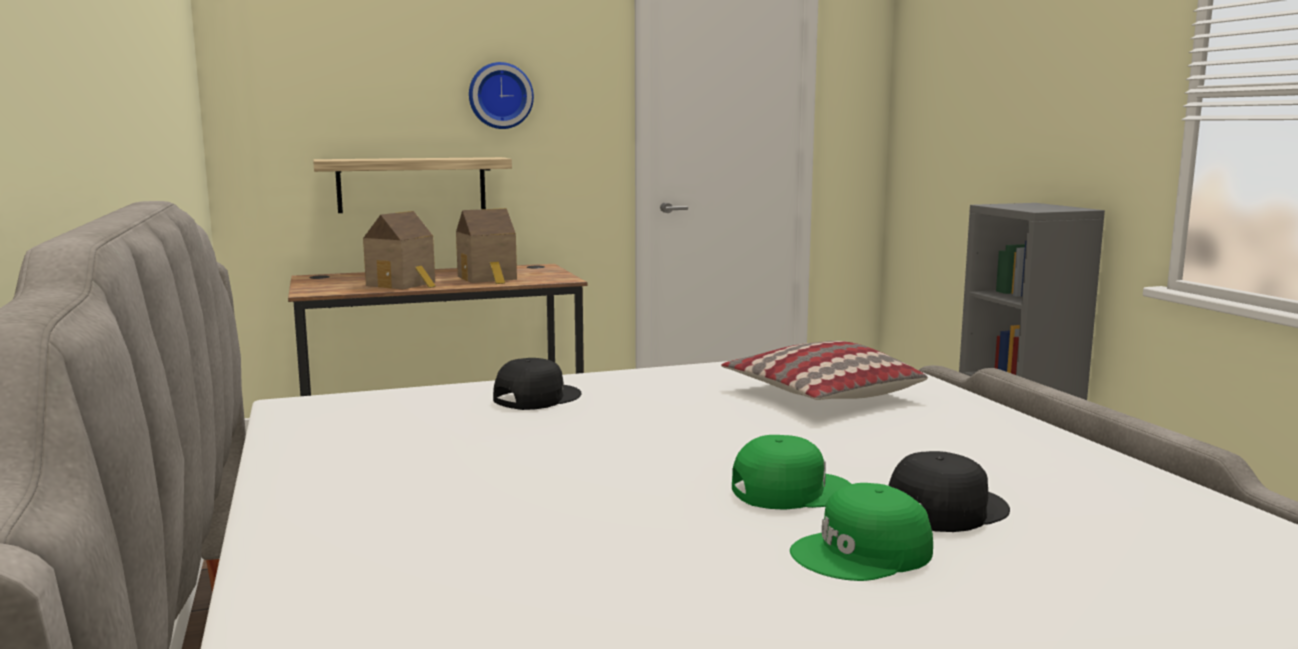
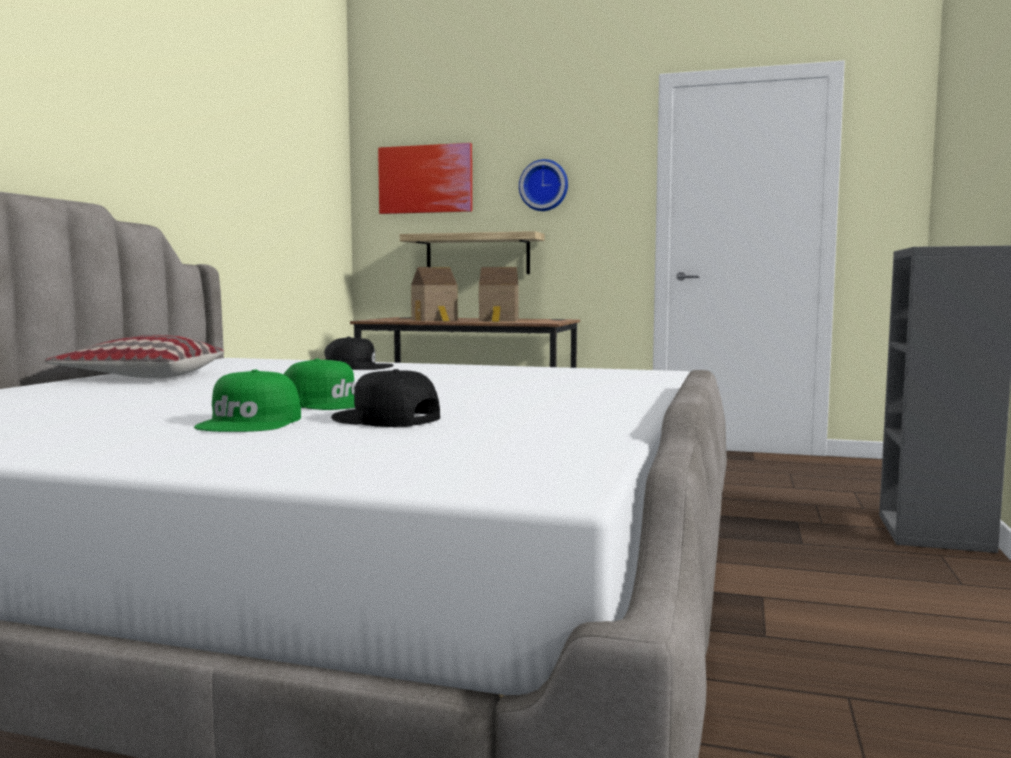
camera: 35 degrees right, 5 degrees down
(328, 79) = (425, 179): none -> picture
(820, 395) = (542, 381): pillow -> pillow (141, 377)
(863, 553) = (251, 423): green cap -> green cap turned 90 degrees counterclockwise
(945, 508) = (385, 419): black cap -> black cap turned 150 degrees counterclockwise

